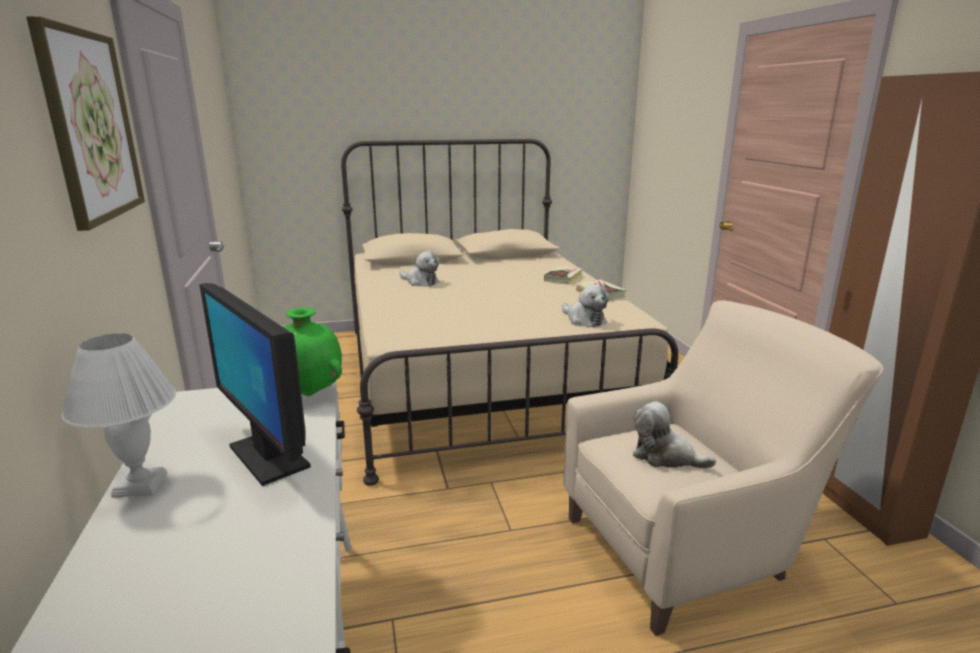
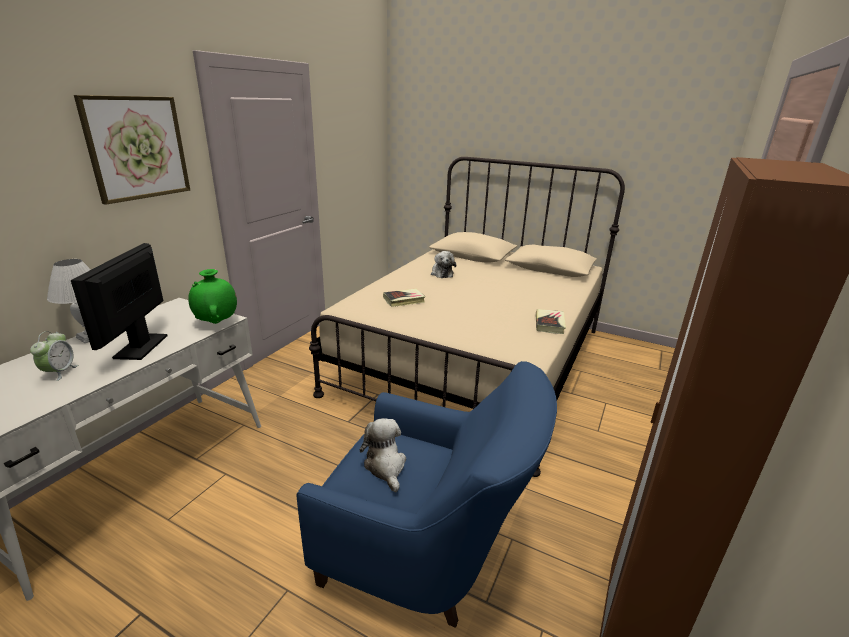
camera: 40 degrees right, 5 degrees up
(214, 538) = (59, 372): none -> alarm clock
(563, 278) = (548, 301): book -> book (404, 300)
(584, 320) = (488, 340): plush toy -> none
(691, 547) = (427, 554): beige armchair -> blue armchair

